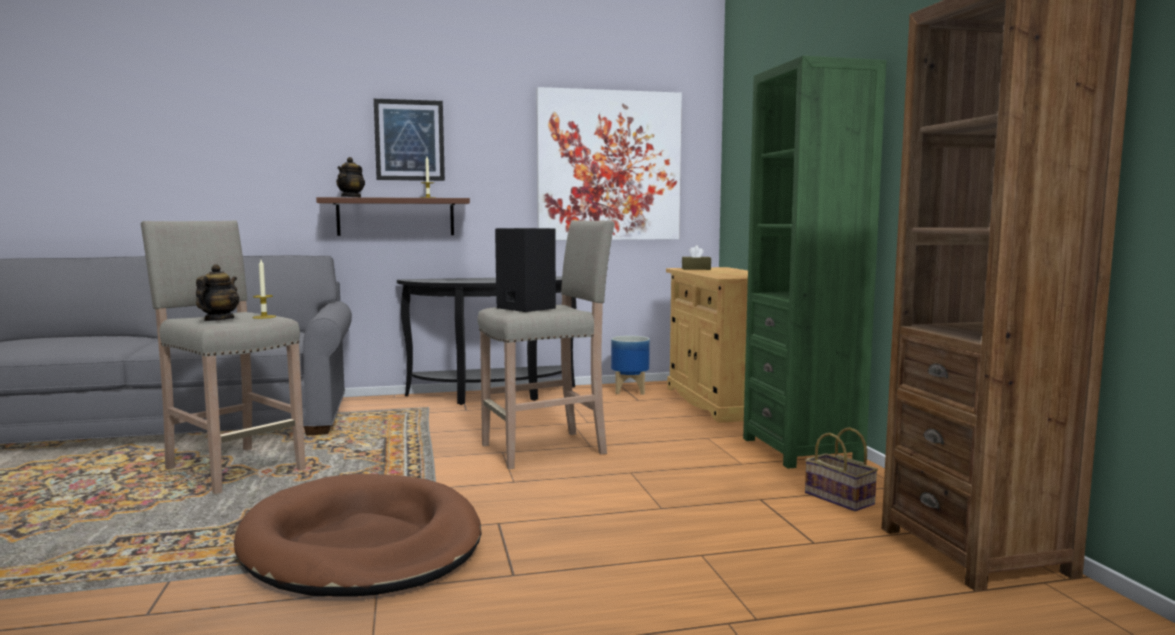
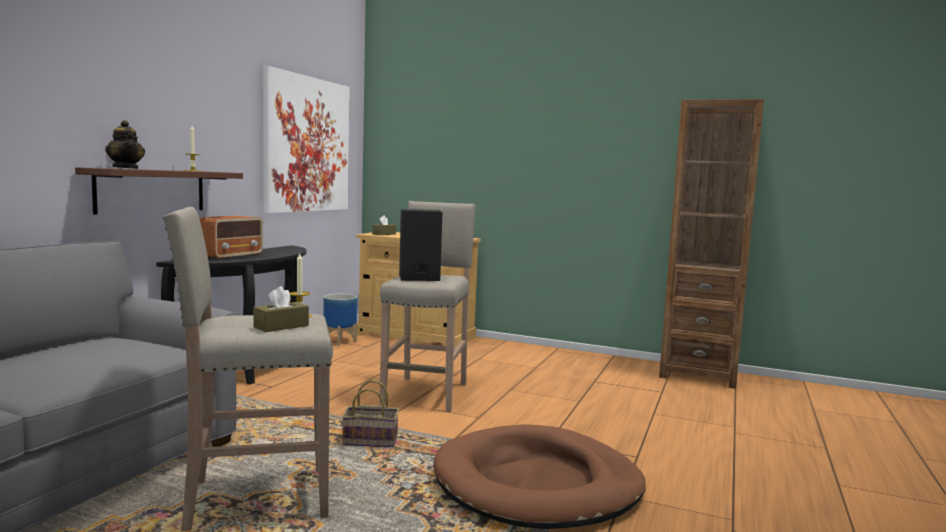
camera: 55 degrees left, 0 degrees up
(218, 320) = (281, 326): teapot -> brown tissue box
(409, 140) = (164, 105): picture -> none
(467, 279) = (232, 256): none -> radio
(802, 449) = (534, 352): green bookcase -> none
(841, 499) = (614, 370): basket -> basket (372, 441)

